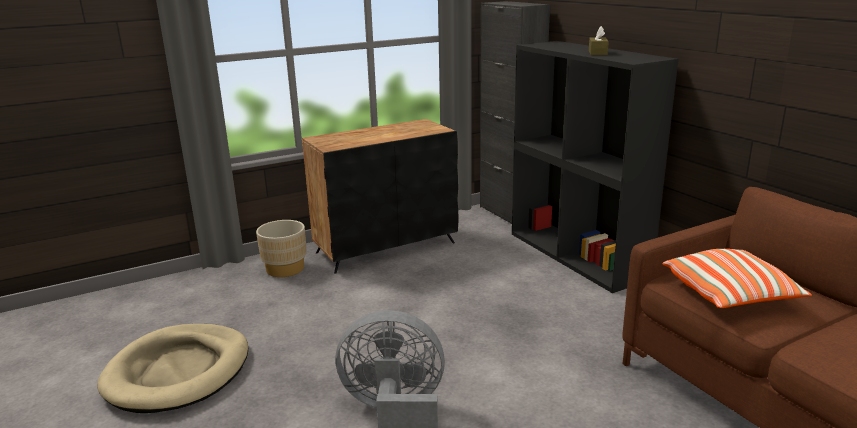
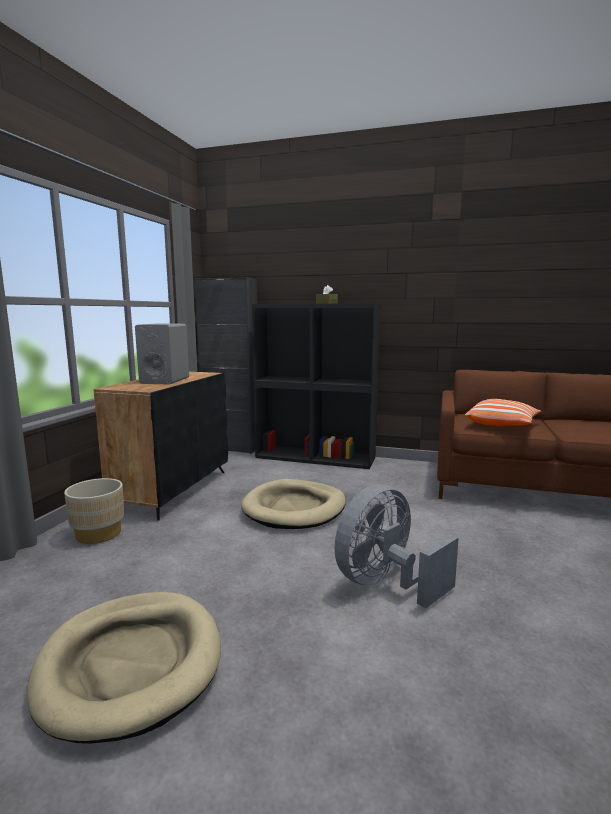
camera: 45 degrees left, 10 degrees down
(375, 135) = (165, 380): none -> grey speaker
(449, 307) = (294, 508): none -> beige dog bed

